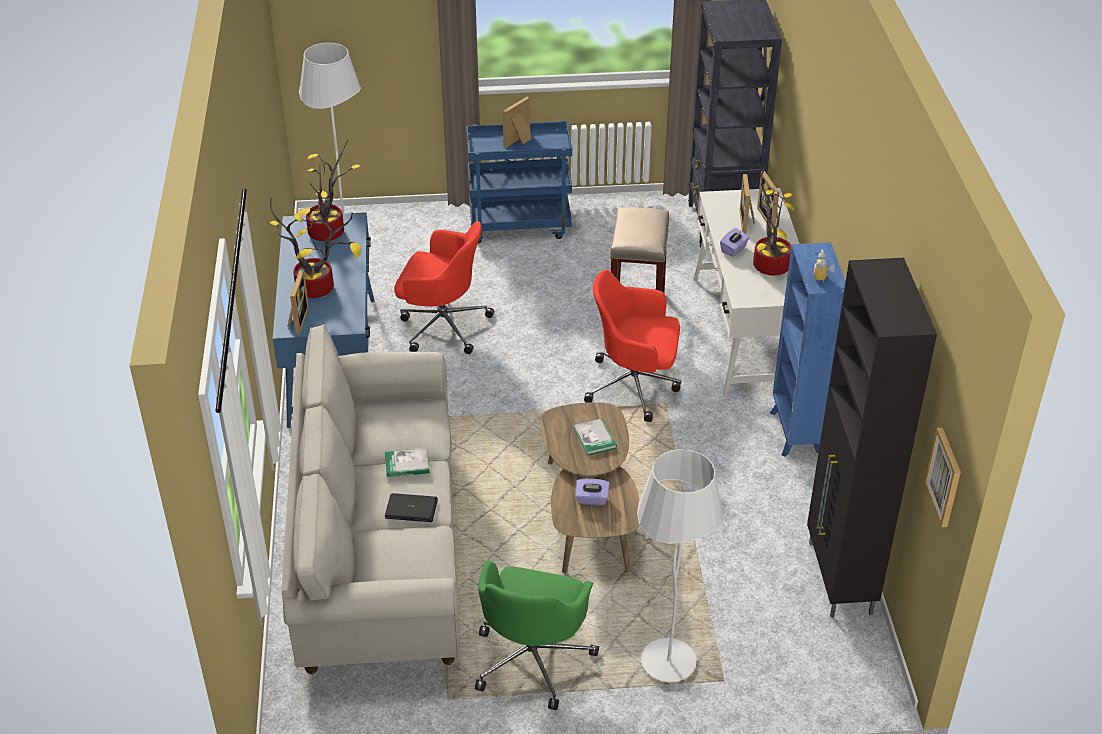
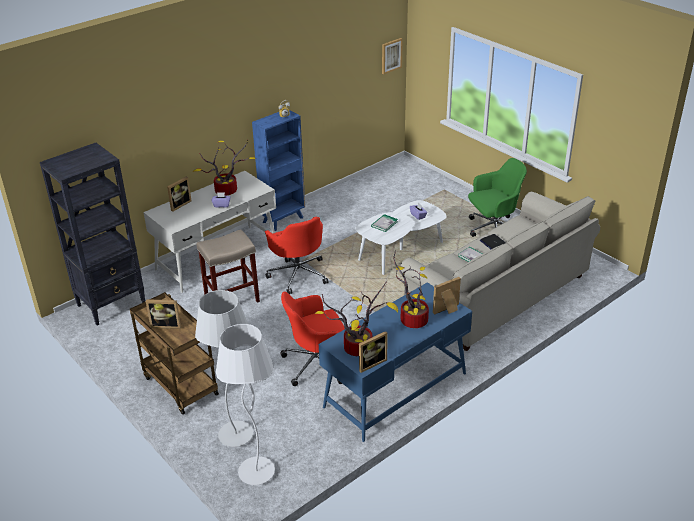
camera: 125 degrees left, 5 degrees down
(442, 325) = (317, 364): red office chair -> red office chair turned 90 degrees counterclockwise
(520, 225) = (179, 385): blue cart -> brown cart
(589, 513) = (400, 251): brown coffee table -> white coffee table
(668, 663) = (452, 202): white floor lamp -> white floor lamp (236, 435)
(747, 222) = (190, 210): picture frame -> picture frame (371, 363)
(839, 579) = (362, 184): black cabinet -> none

